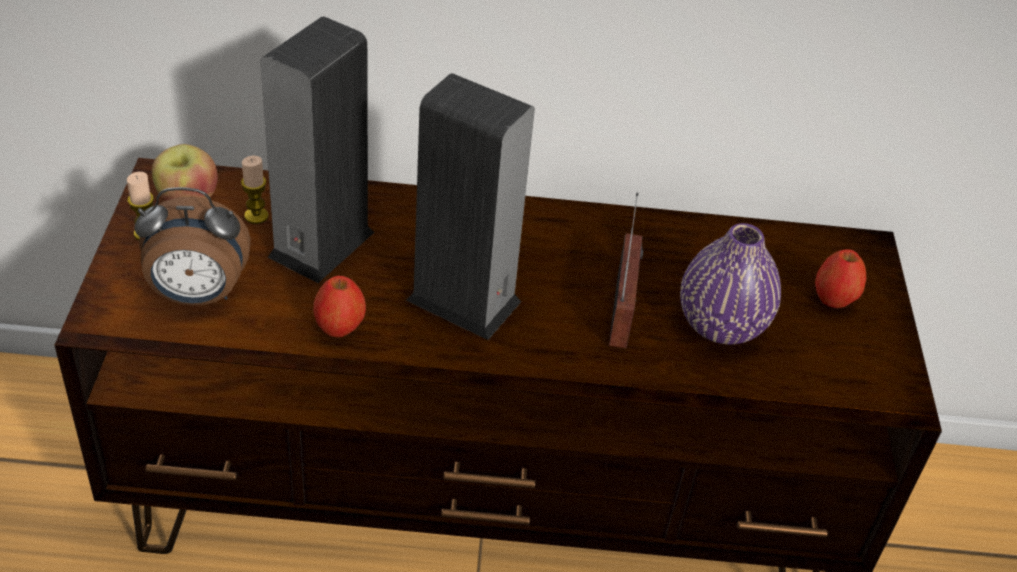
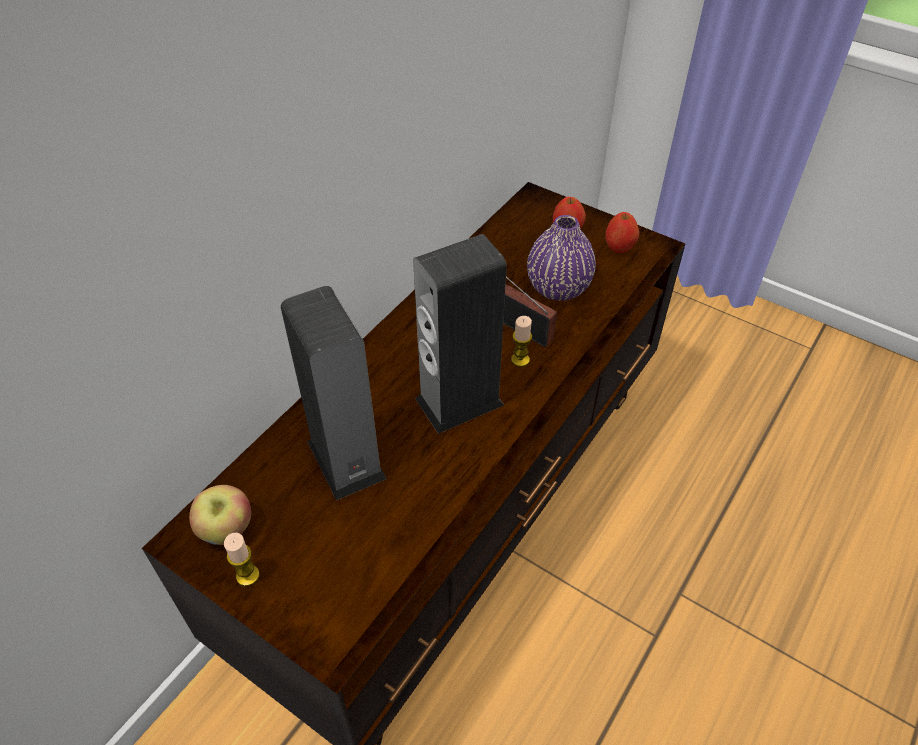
camera: 55 degrees left, 5 degrees up
(197, 296) = (348, 564): alarm clock -> none
(256, 216) = (283, 489): candle -> candle (520, 360)
(339, 328) = (442, 484): apple -> apple (619, 247)

